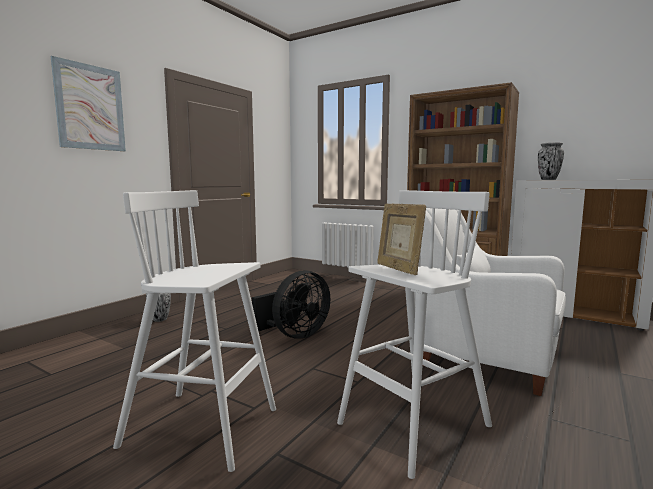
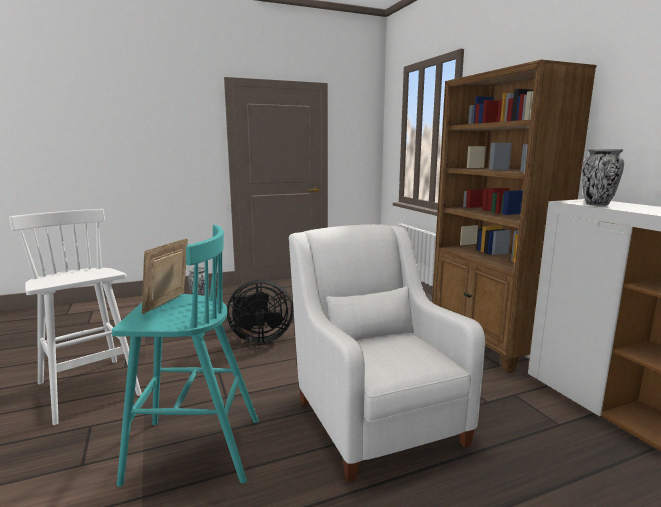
camera: 35 degrees right, 5 degrees up
(90, 107) = (154, 122): picture -> none
(412, 426) = (192, 450): white stool -> turquoise stool

